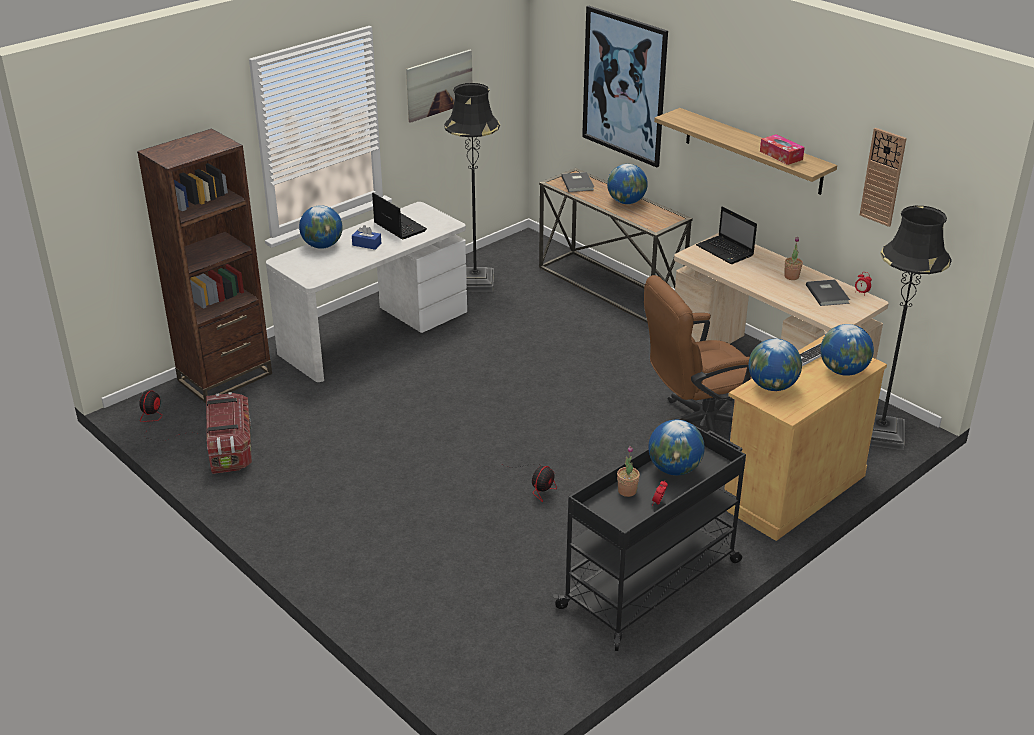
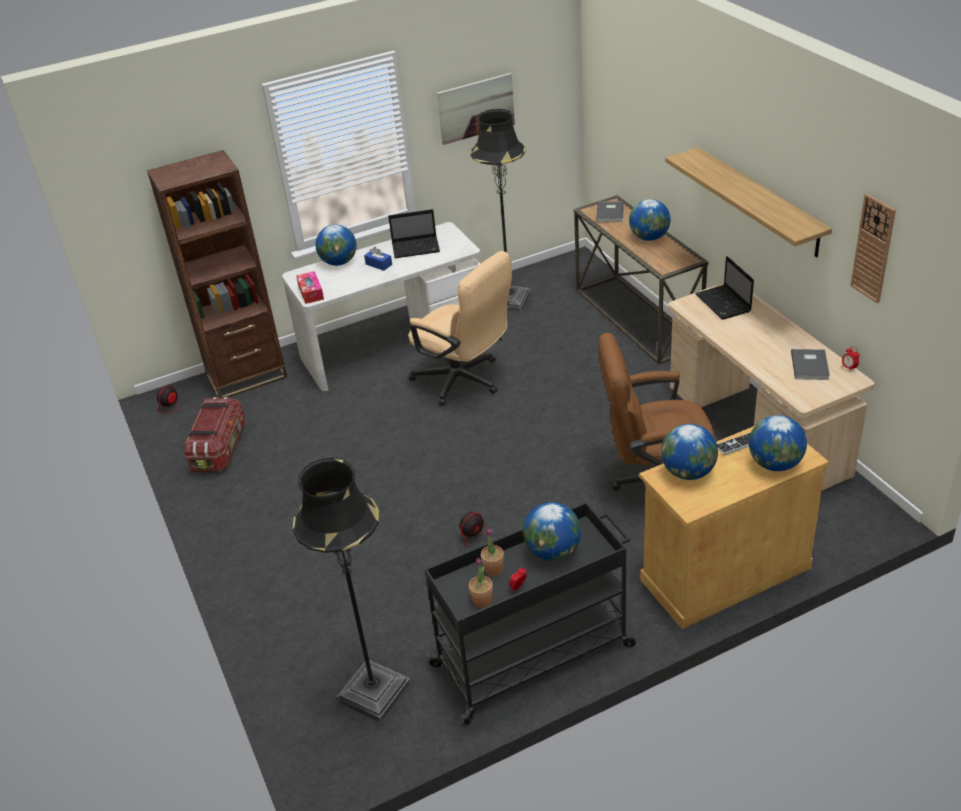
camera: 20 degrees right, 5 degrees up
(399, 227) = (417, 248): laptop -> laptop turned 105 degrees clockwise
(465, 358) = (464, 381): none -> beige office chair
(624, 86) = (654, 118): picture -> none
(781, 155) = (775, 212): tissue box -> tissue box (311, 292)
(791, 276) = (780, 341): potted plant -> potted plant (482, 600)
(880, 434) = (850, 521): black floor lamp -> black floor lamp (374, 692)

